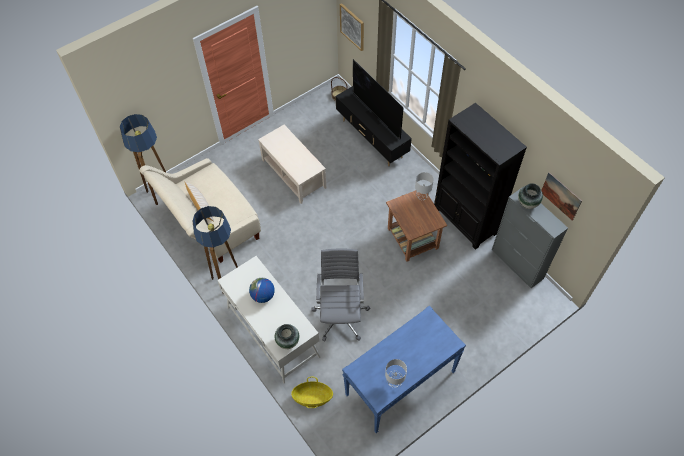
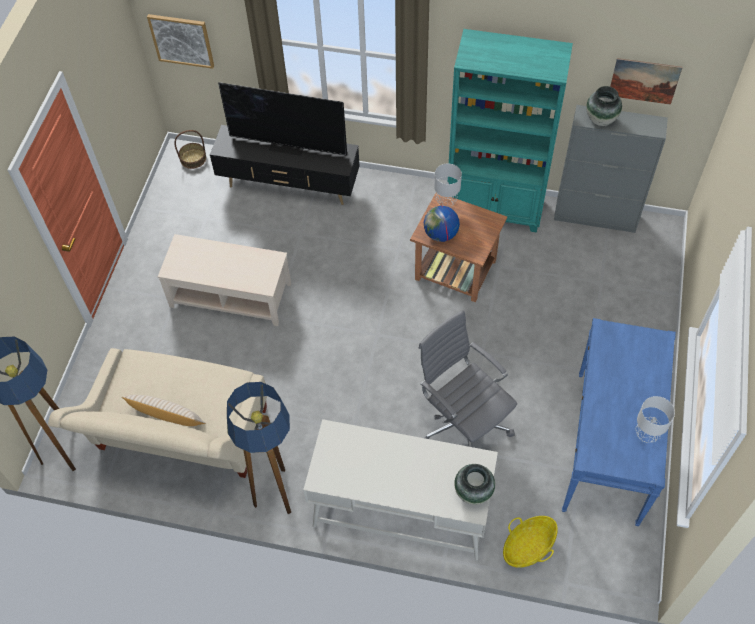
camera: 40 degrees left, 0 degrees up
(263, 296) = (384, 462): globe -> globe (441, 234)
(465, 222) = (495, 209): black bookcase -> turquoise bookcase

